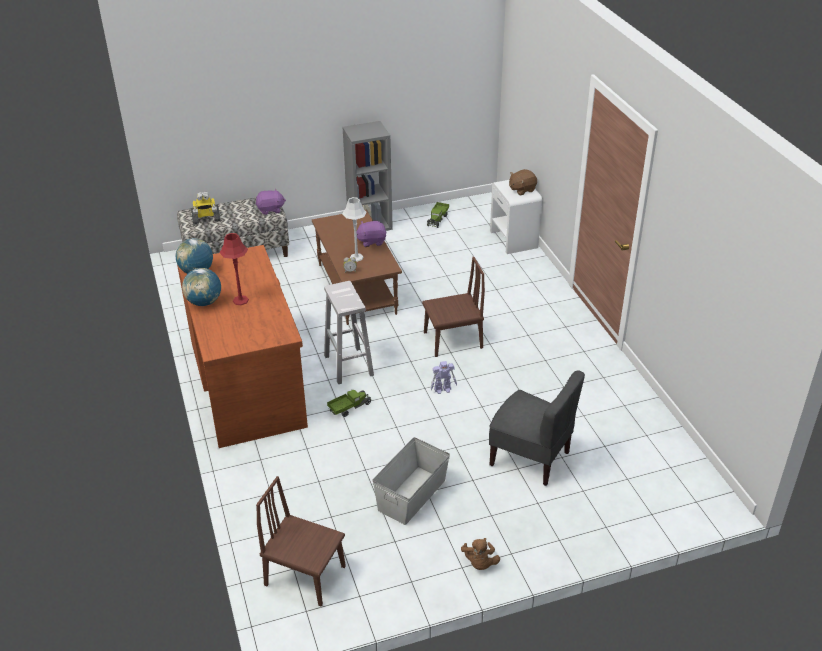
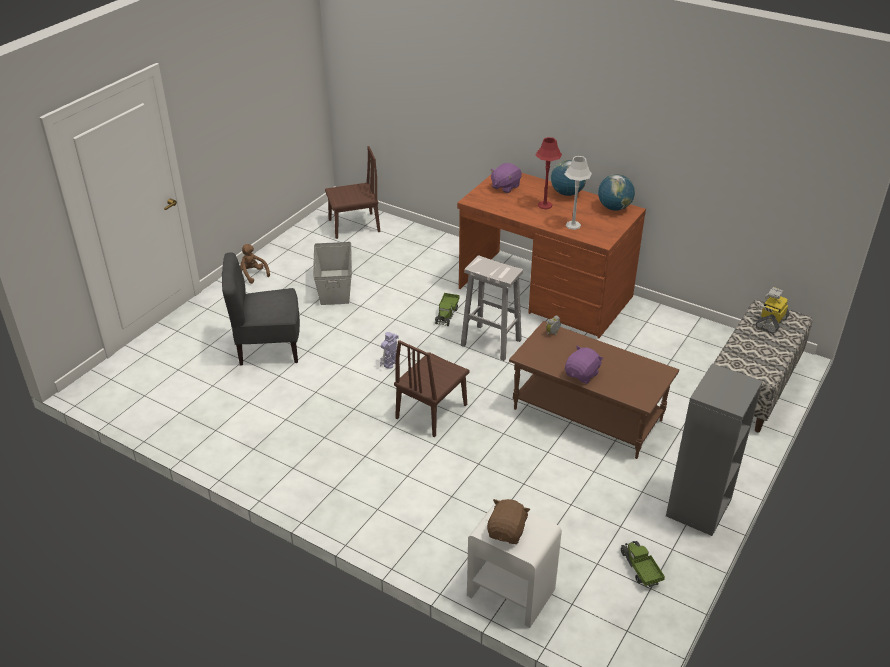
camera: 140 degrees right, 0 degrees up
(270, 210) = (740, 364): purple plush toy -> purple plush toy (505, 186)
(356, 257) = (569, 350): grey table lamp -> grey table lamp (573, 225)

